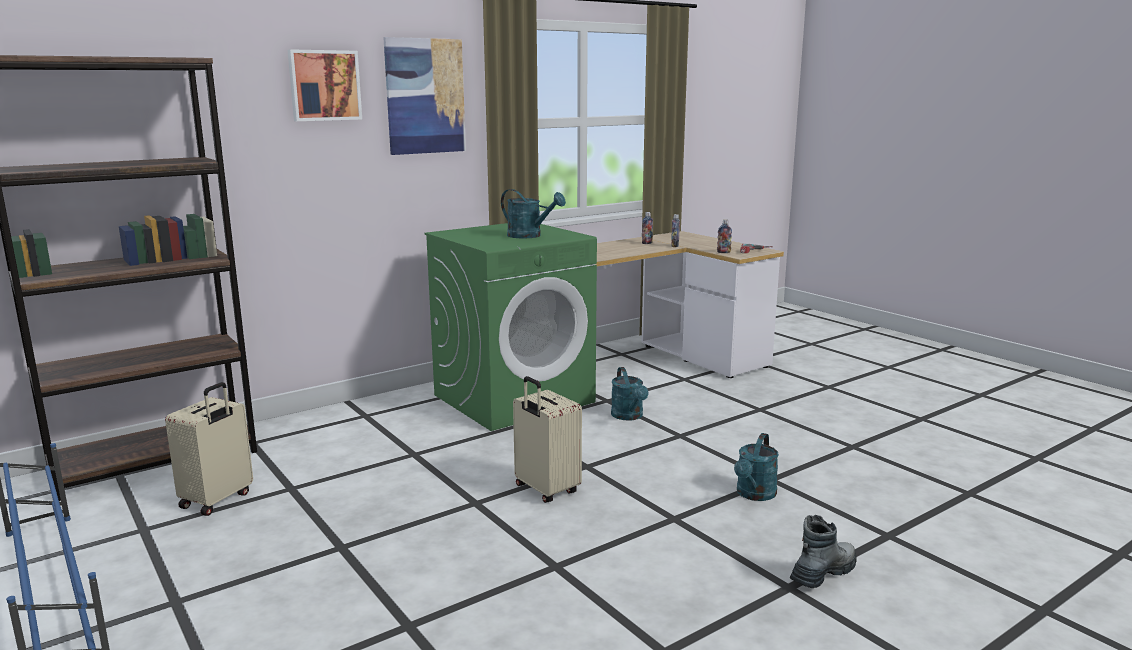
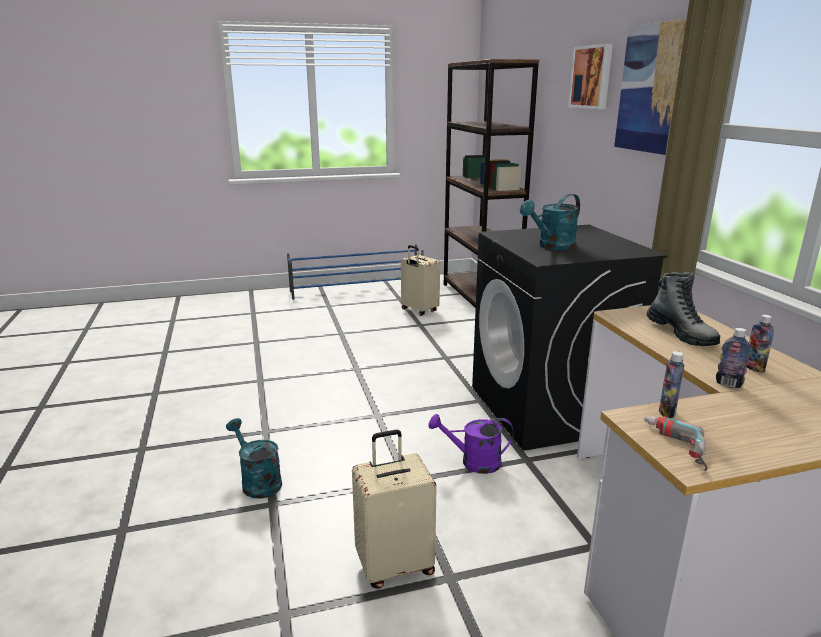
camera: 110 degrees right, 5 degrees up
(514, 398) = (549, 409): green washing machine -> black washing machine
(545, 490) = (353, 392): beige suitcase -> beige suitcase (395, 565)
(629, 416) = (473, 462): turquoise watering can -> purple watering can
(823, 573) = (133, 469): boot -> boot (681, 333)

